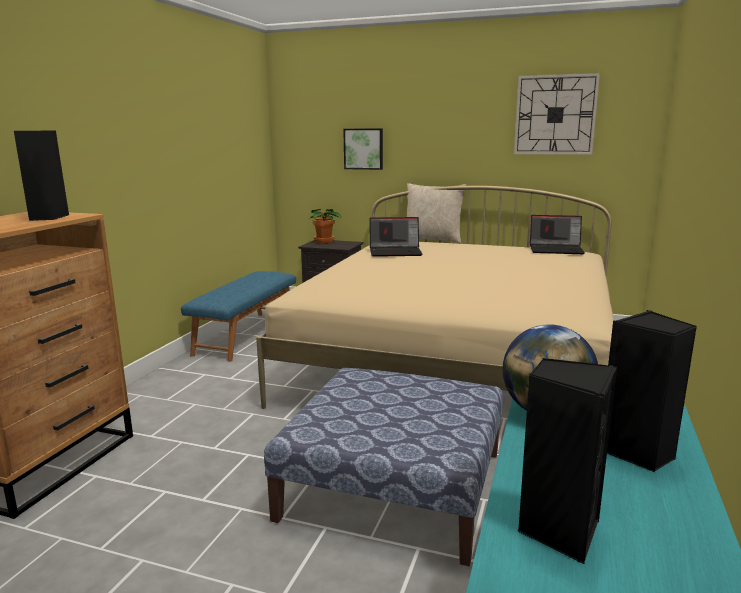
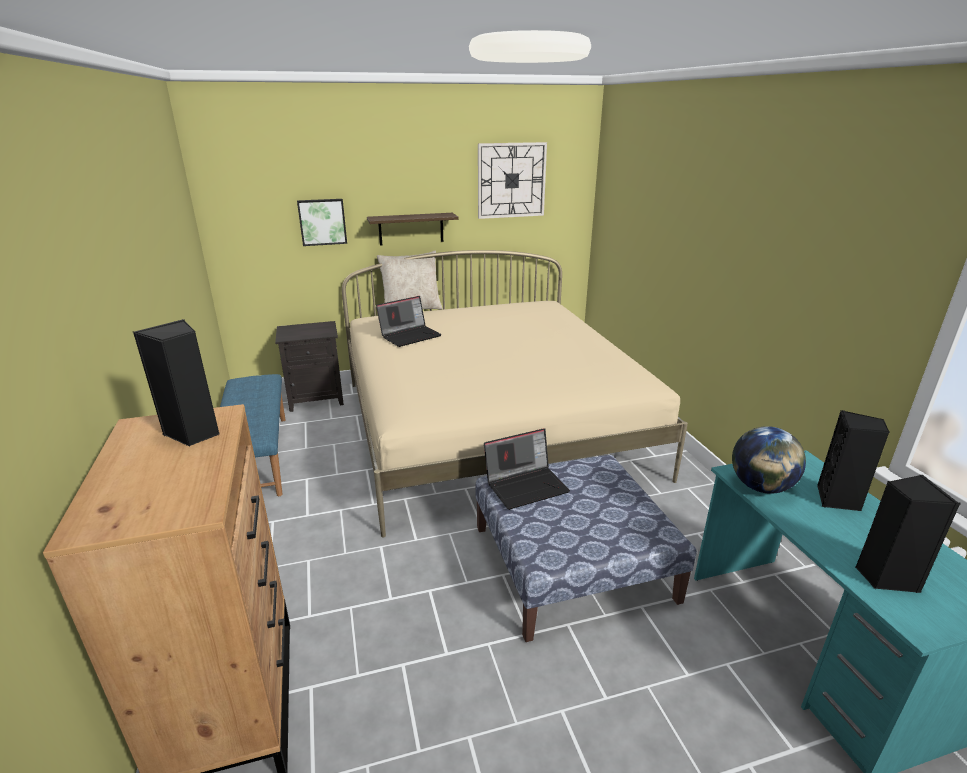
camera: 35 degrees left, 10 degrees up
(324, 241) = (293, 328): potted plant -> none
(443, 160) = (411, 229): none -> shelf
(556, 250) = (532, 305): laptop -> laptop (526, 485)

